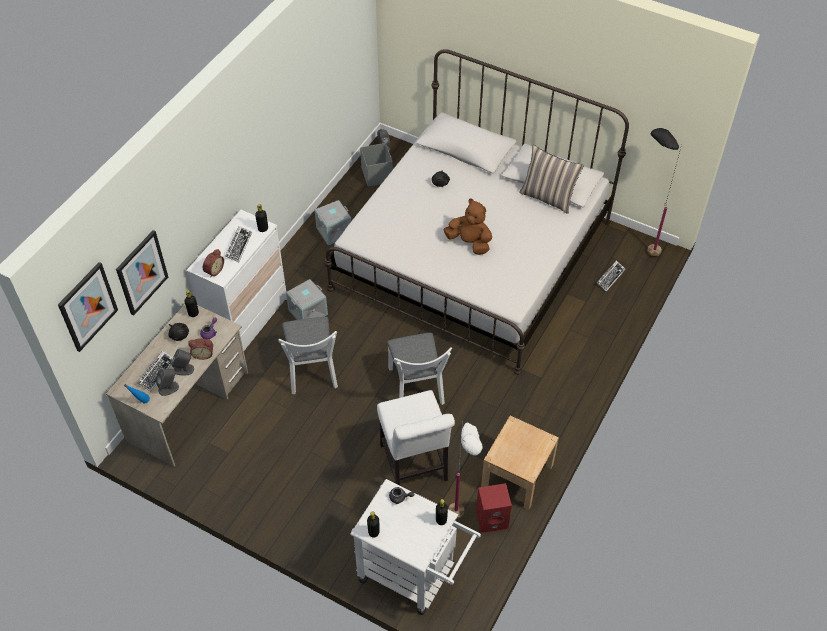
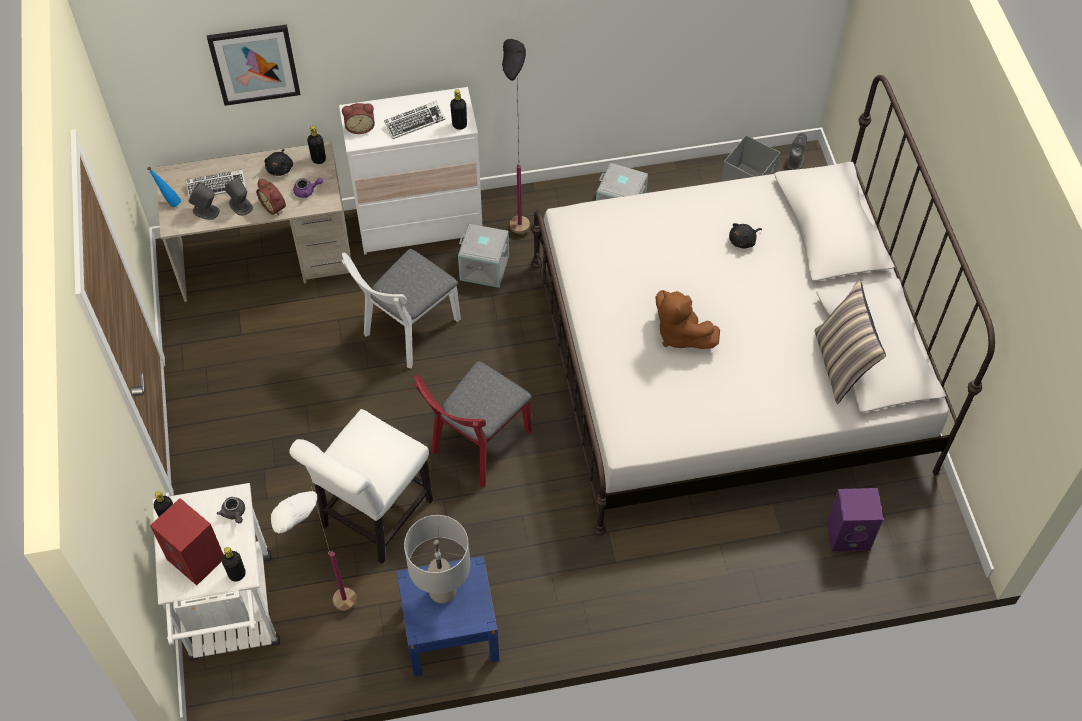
camera: 50 degrees right, 5 degrees up
(87, 306) = (147, 52): picture -> none
(417, 390) = (477, 446): white chair -> red chair
(469, 242) = (680, 334): brown plush toy -> brown plush toy turned 150 degrees clockwise
(492, 519) = (369, 646): red speaker -> red speaker (197, 559)
(515, 447) = (442, 591): none -> grey table lamp
(517, 476) = (450, 632): beige nightstand -> blue nightstand
(610, 277) = (849, 534): keyboard -> purple speaker
(642, 249) = (937, 540): black floor lamp -> black floor lamp (517, 216)

